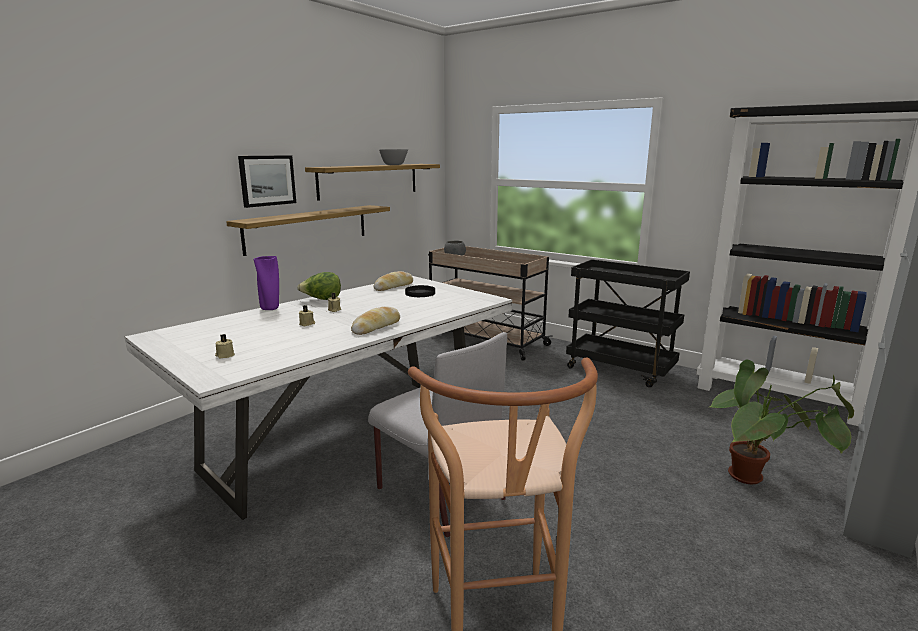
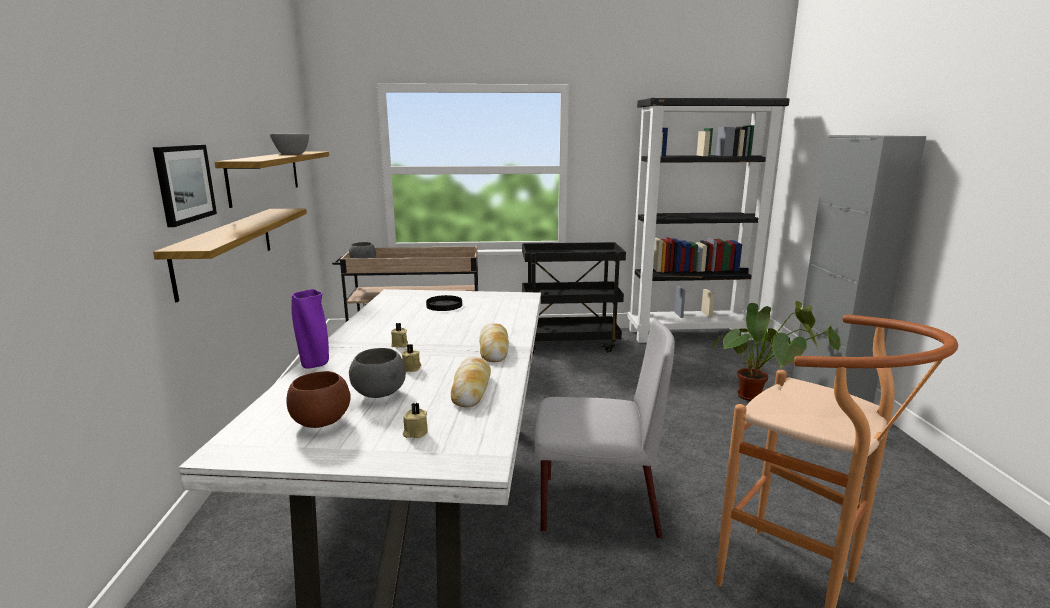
camera: 40 degrees left, 0 degrees up
(206, 336) = (322, 422): none -> brown bowl
(259, 332) = (379, 394): none -> grey bowl
(322, 300) = (352, 338): lettuce -> none
(393, 286) = (397, 304): bread -> bread (471, 389)

